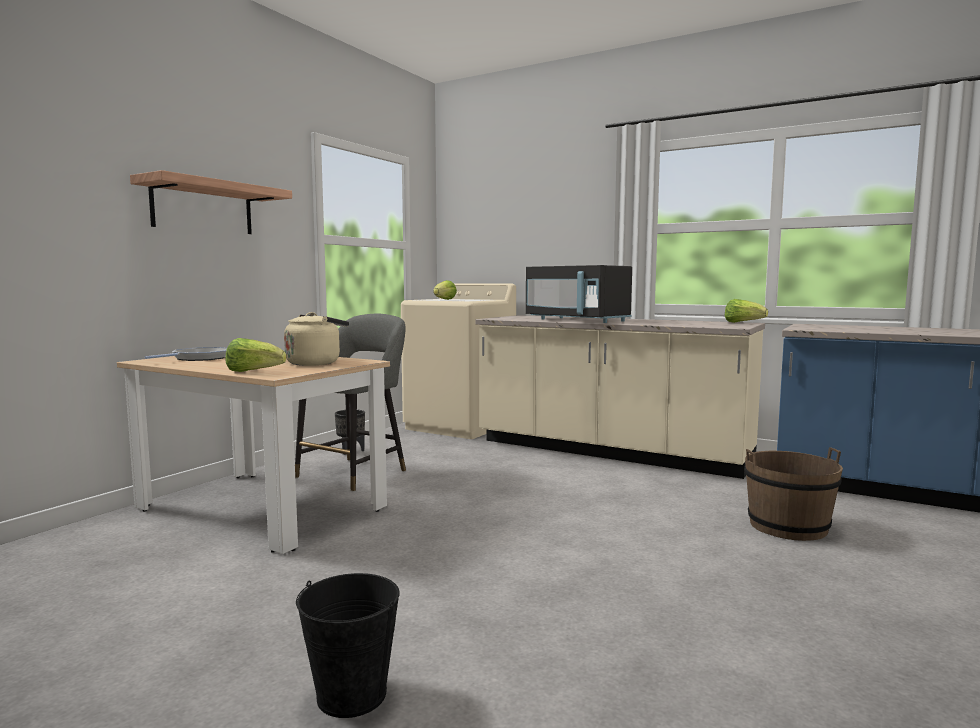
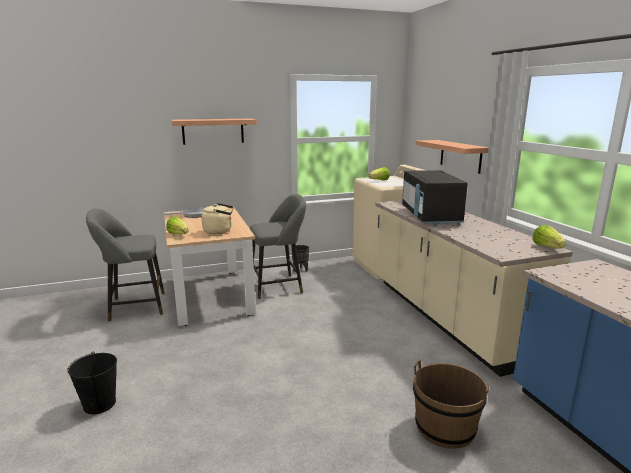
camera: 40 degrees right, 10 degrees up
(121, 561) = (133, 307): none -> grey stool
(555, 256) = (460, 156): none -> shelf

